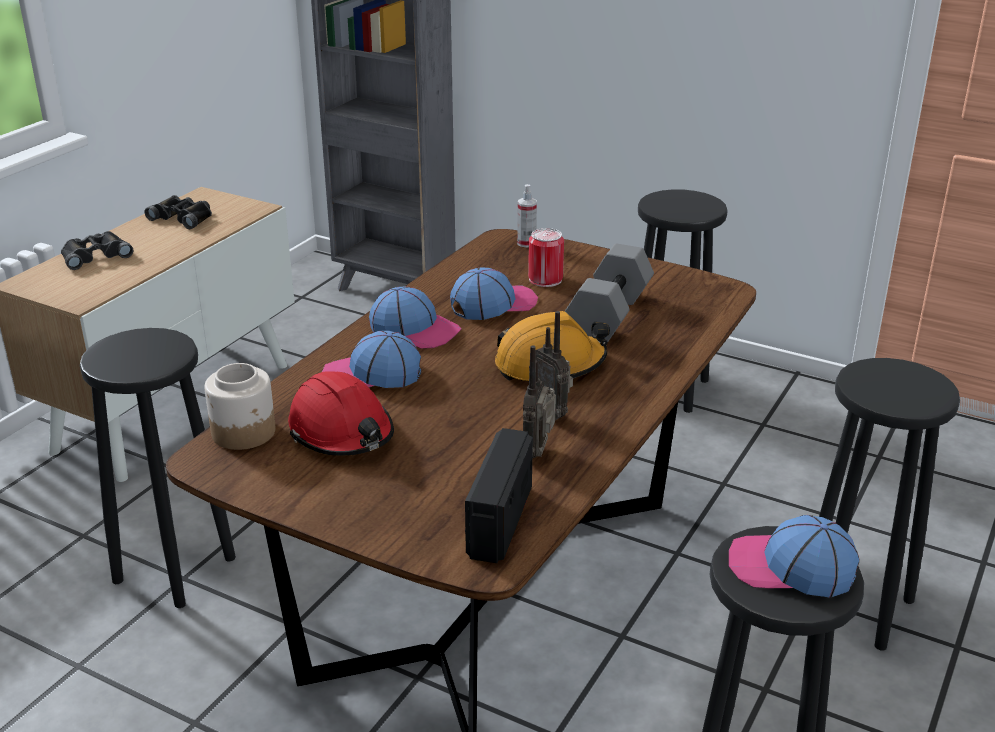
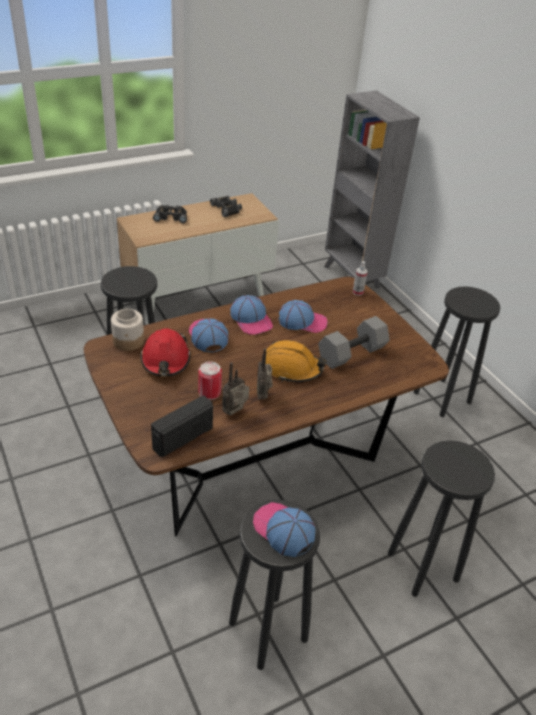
camera: 30 degrees right, 10 degrees up
(372, 375) = (207, 336): cap -> cap turned 45 degrees clockwise
(545, 279) = (343, 318): can -> can (209, 392)

